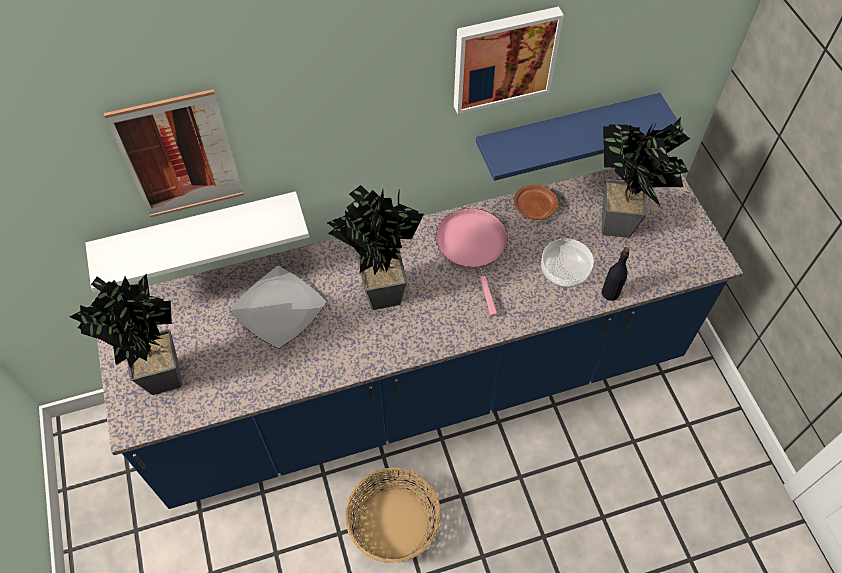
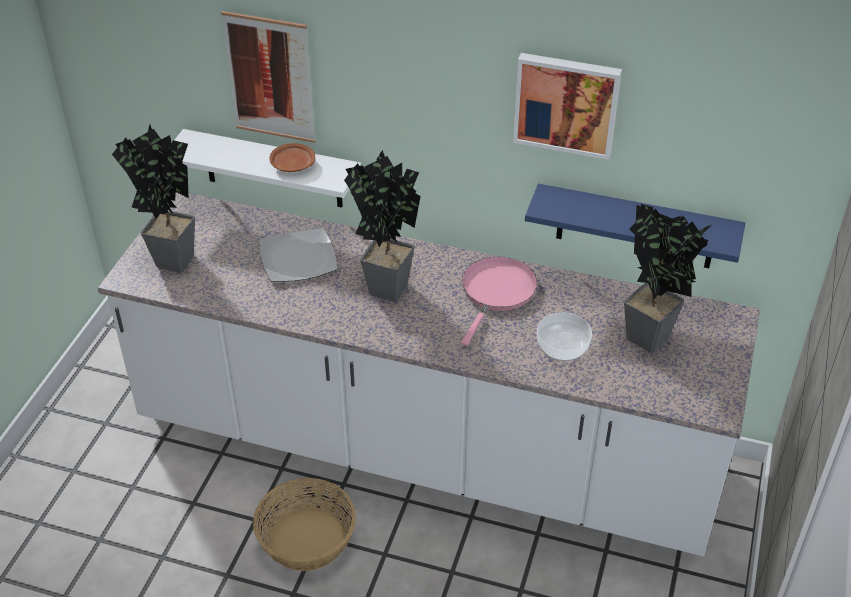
camera: 35 degrees right, 15 degrees down
(421, 384) = (425, 448): blue counter -> white counter
(534, 207) = (581, 289): brown plate -> brown plate (292, 164)
(610, 293) = (589, 384): black bottle -> none

